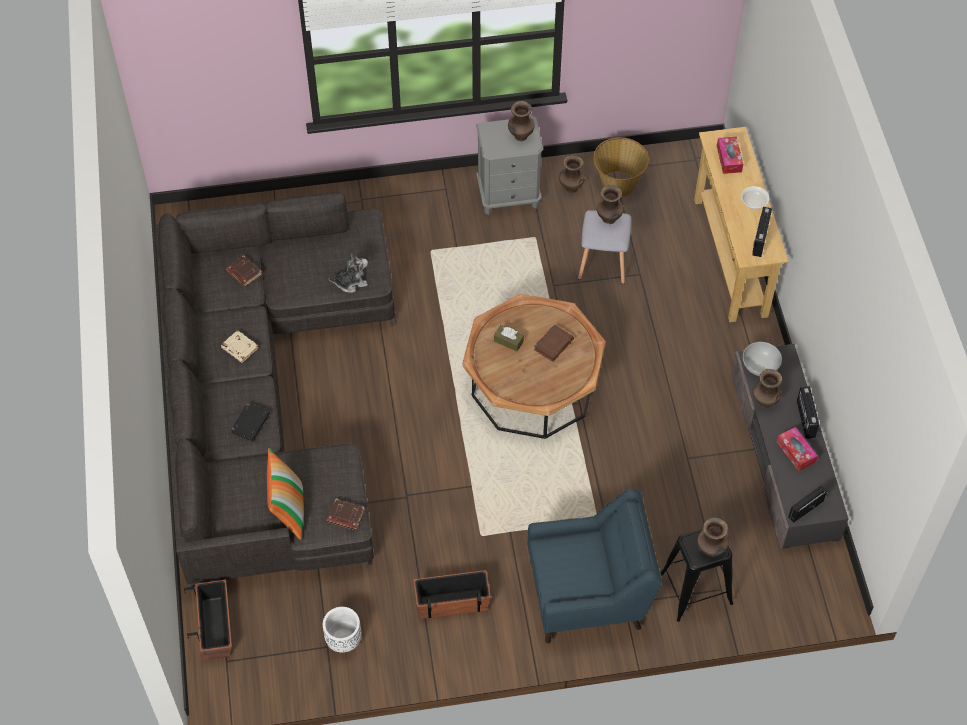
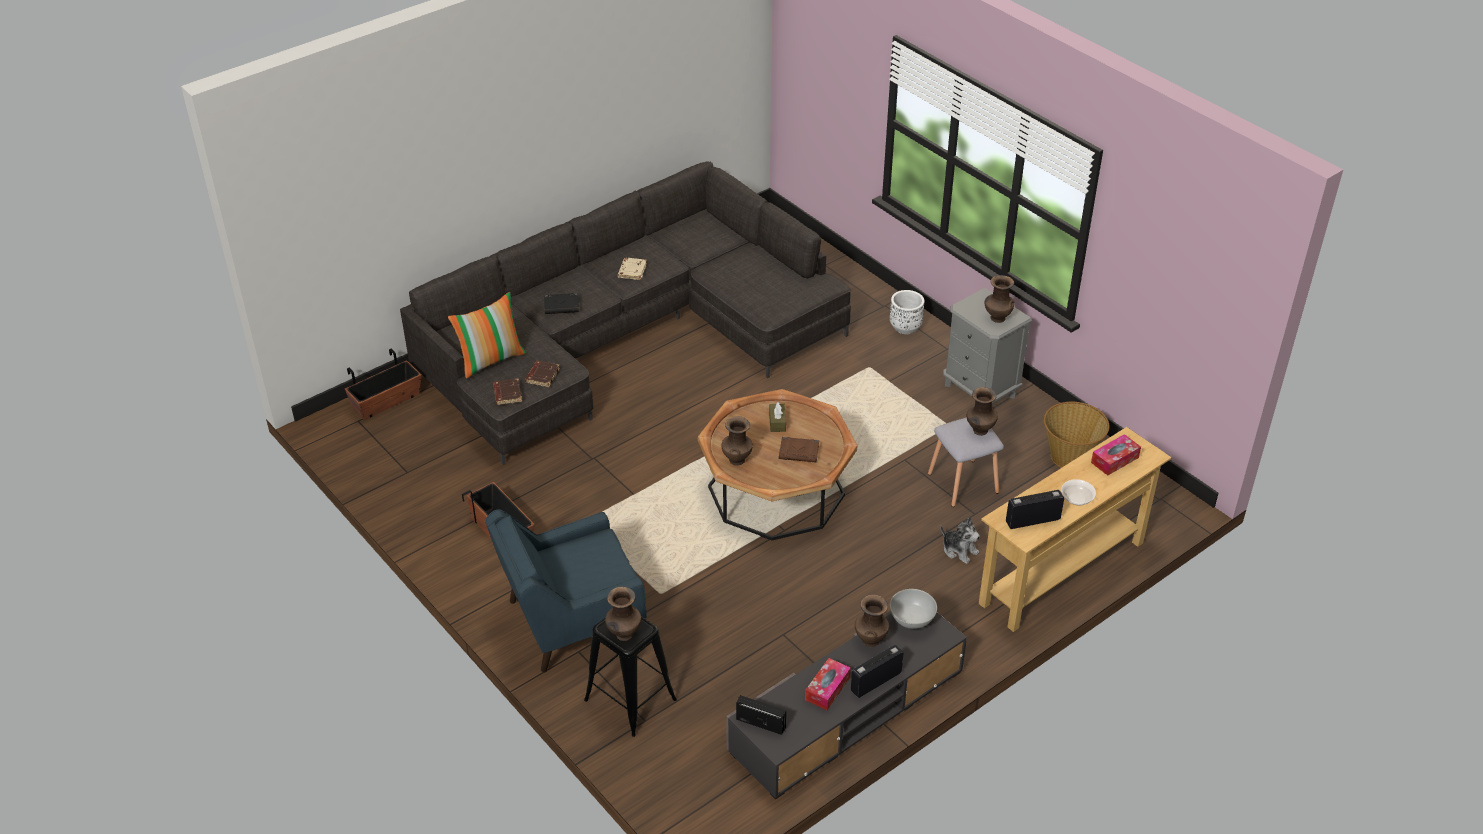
camera: 60 degrees right, 15 degrees down
(243, 273) = (710, 242): brown book -> brown book (542, 376)
(343, 639) = (420, 479): white planter -> white planter (905, 327)
(351, 282) = (754, 302): plush toy -> plush toy (959, 550)
(570, 188) = (1031, 426): brown vase -> brown vase (737, 459)
(588, 594) = (571, 621): blue armchair -> blue armchair turned 105 degrees clockwise

